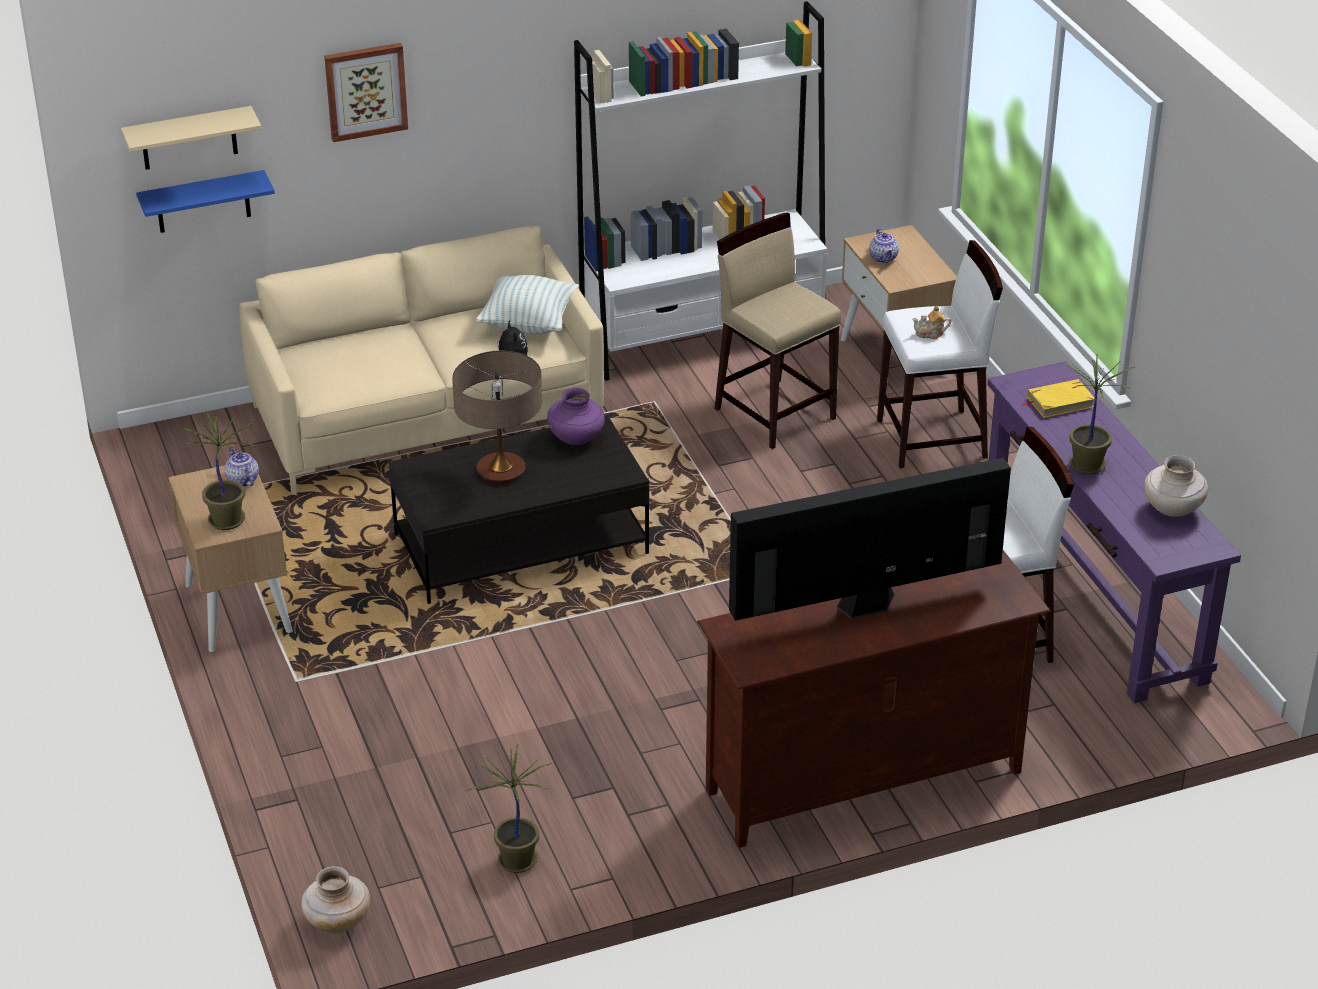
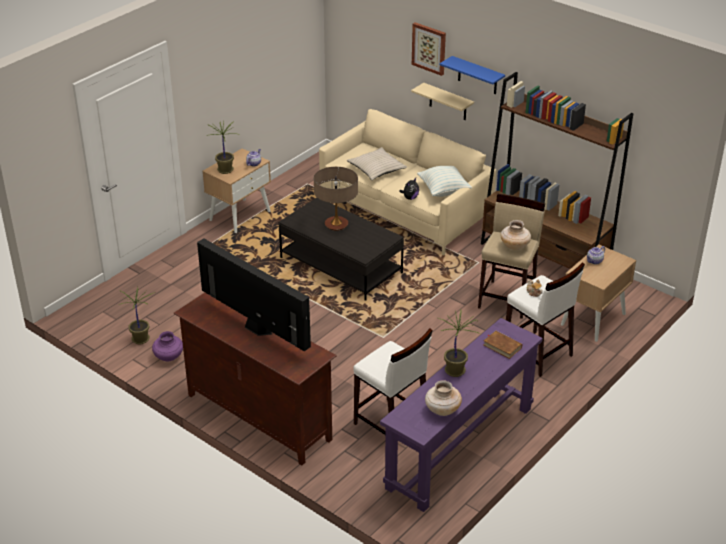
camera: 60 degrees right, 0 degrees up
(189, 138) = (361, 32): beige shelf -> beige shelf (448, 102)
(203, 202) = (363, 64): blue shelf -> blue shelf (477, 76)
(337, 922) = (78, 309): beige vase -> beige vase (514, 246)
(386, 364) = (376, 169): none -> beige pillow
(576, 438) = (378, 235): purple vase -> purple vase (169, 357)
(704, 338) = (544, 258): white bookcase -> brown bookcase
(1059, 402) = (502, 346): yellow book -> brown book

